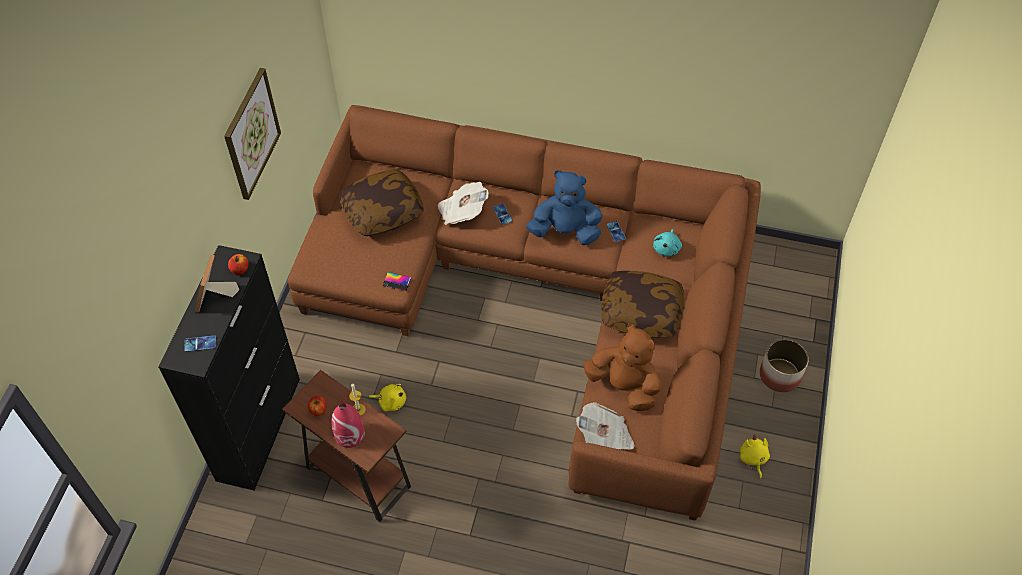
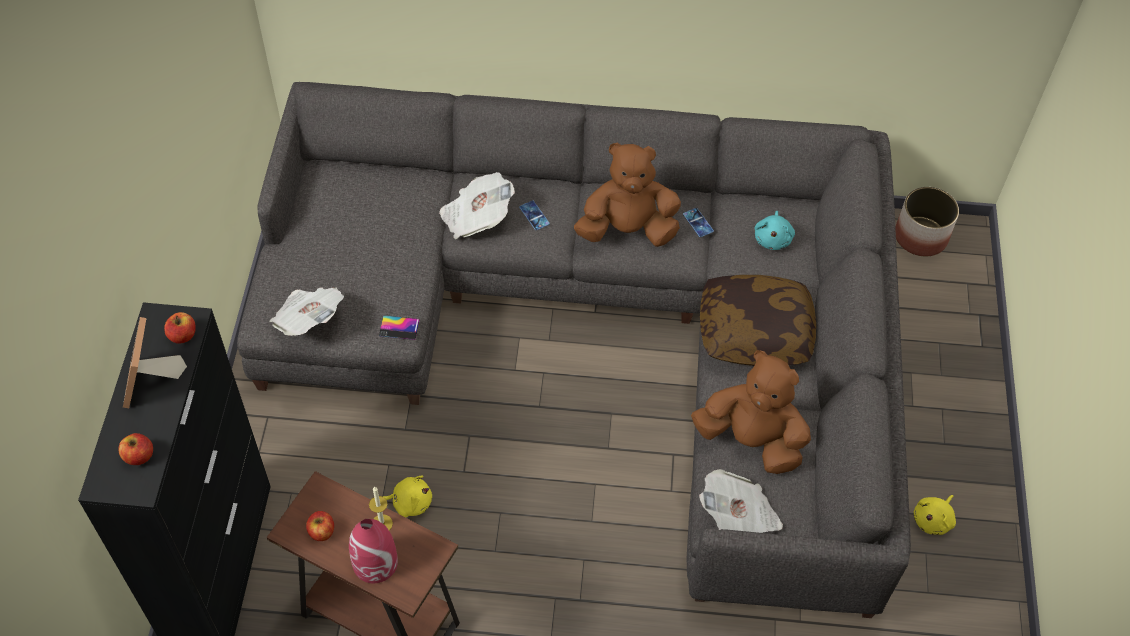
camera: 10 degrees left, 0 degrees up
(200, 343) = (139, 456): phone -> apple
(251, 134) = (170, 131): picture -> none
(337, 269) = (309, 320): none -> newspaper
(382, 211) = (361, 229): pillow -> none
(547, 295) = (607, 324): brown sofa -> grey sofa
(565, 231) = (627, 230): blue plush toy -> brown plush toy
(753, 459) = (933, 520): yellow plush toy -> yellow plush toy turned 120 degrees counterclockwise
(780, 375) = (946, 397): planter -> planter (921, 236)

